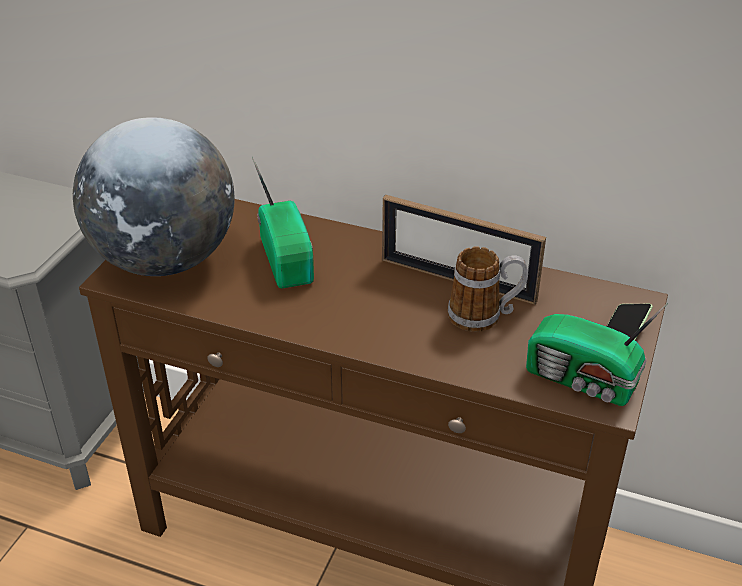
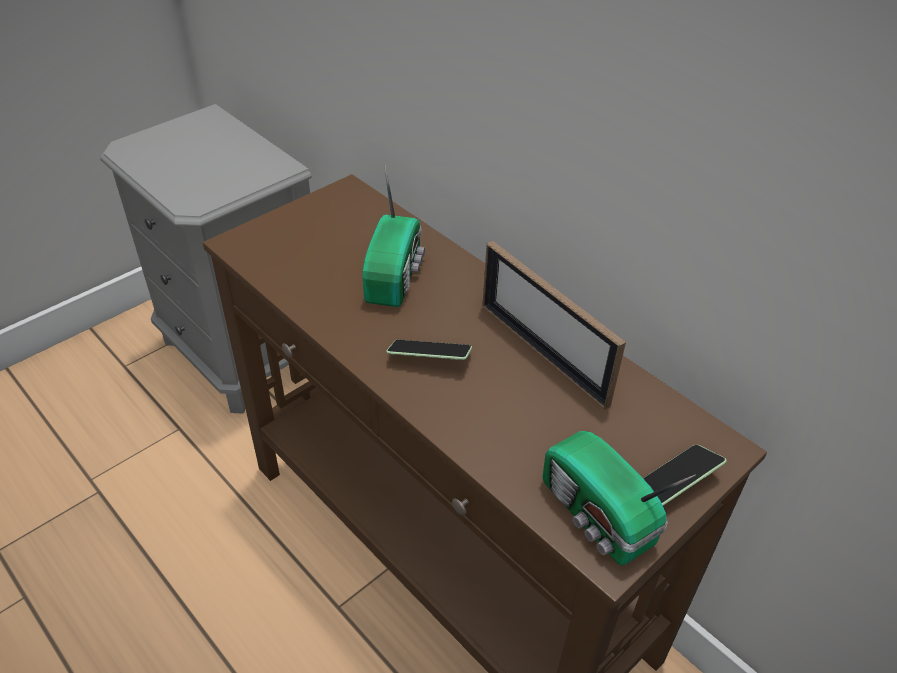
camera: 25 degrees right, 5 degrees up
(165, 260) = (289, 241): globe -> none
(369, 314) = (429, 358): none -> phone
(484, 316) = (542, 402): mug -> none

